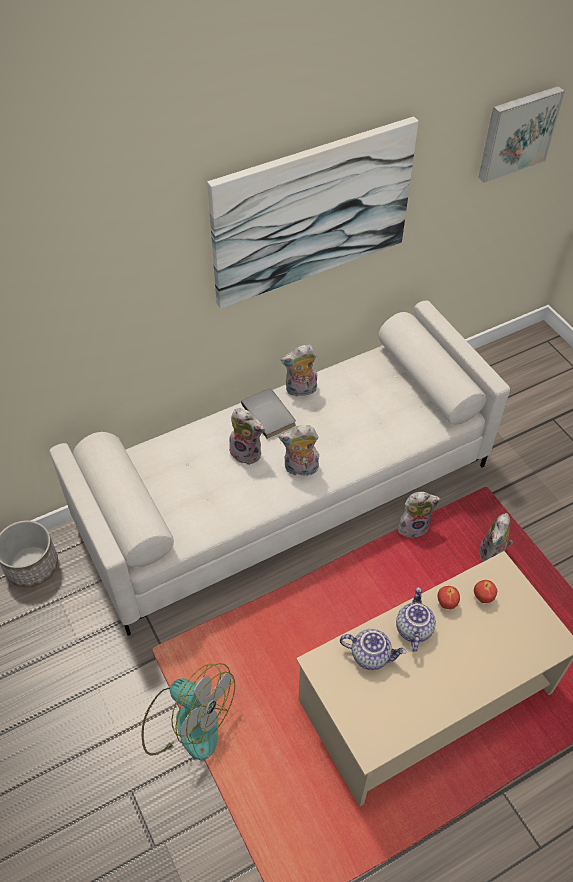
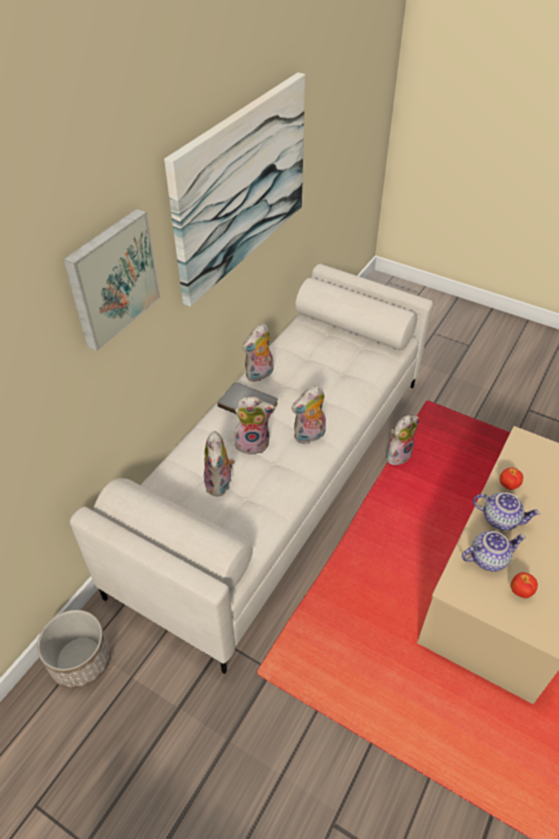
camera: 30 degrees left, 5 degrees down
(187, 721) = (336, 721): fan -> none
(412, 628) = (500, 519): teapot -> teapot turned 135 degrees clockwise
(482, 597) = (529, 467): apple -> apple (520, 592)
(492, 554) = (469, 447): plush toy -> plush toy (220, 484)
(517, 132) = (355, 87): picture -> picture (111, 278)

